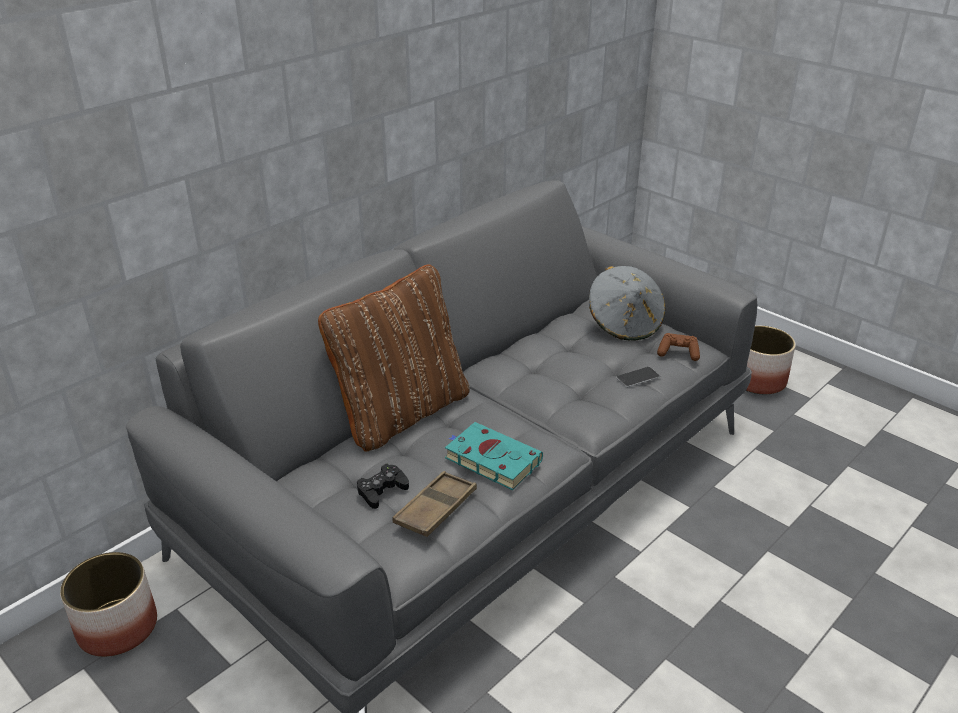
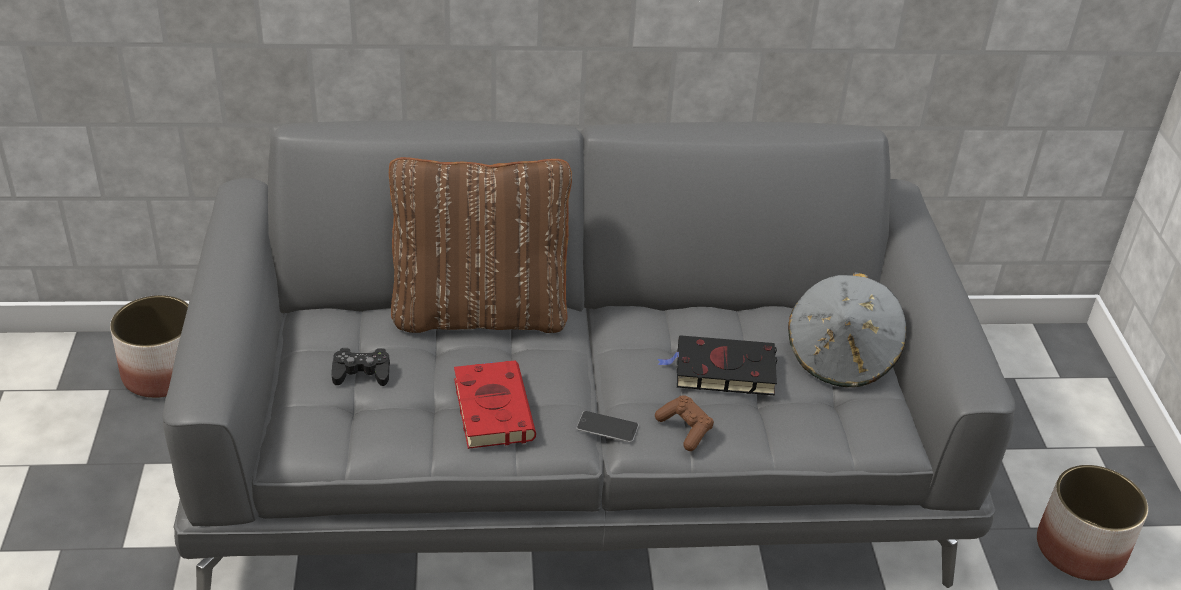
camera: 40 degrees right, 5 degrees up
(435, 509) = (383, 419): brown tray -> none
(490, 459) = (492, 407): turquoise book -> red book
(580, 364) = (721, 371): none -> black book
(638, 377) = (765, 423): phone -> phone (607, 427)
(678, 353) = (857, 426): brown game controller -> brown game controller (685, 429)

